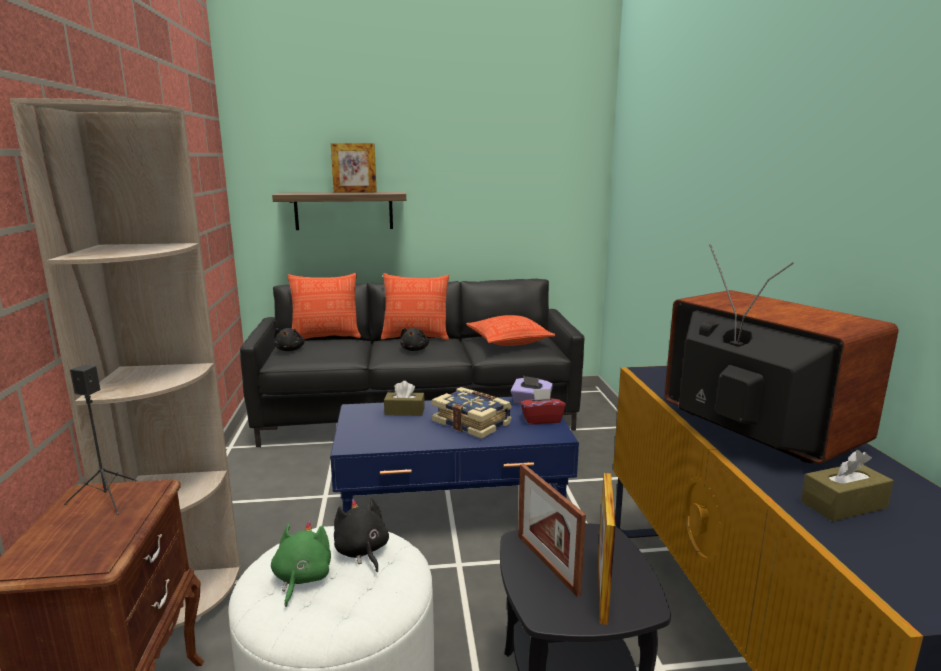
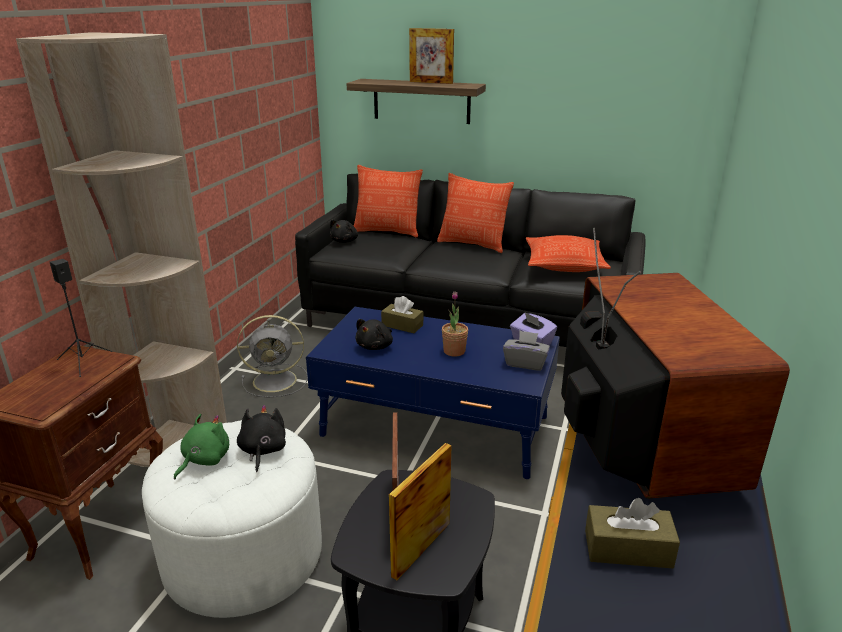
camera: 25 degrees right, 10 degrees up
(257, 504) = (277, 380): none -> grey fan
(415, 349) = (459, 259): black plush toy -> black plush toy (376, 346)
(472, 422) = (454, 351): book -> potted plant
(541, 420) = (525, 363): red tissue box -> grey tissue box

